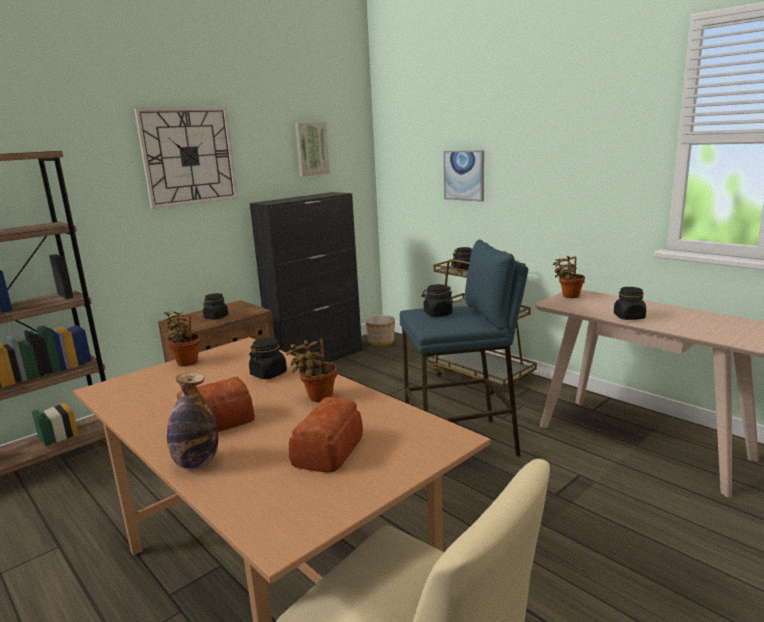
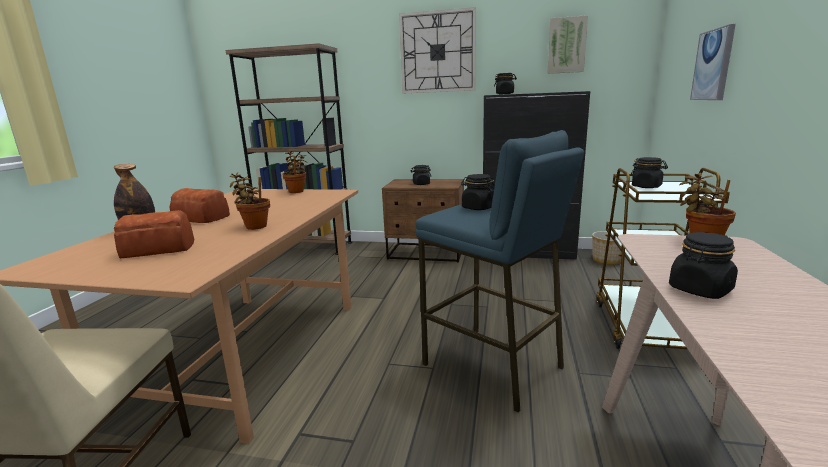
camera: 55 degrees right, 0 degrees up
(269, 374) = (291, 208): black jar -> black jar (504, 94)

